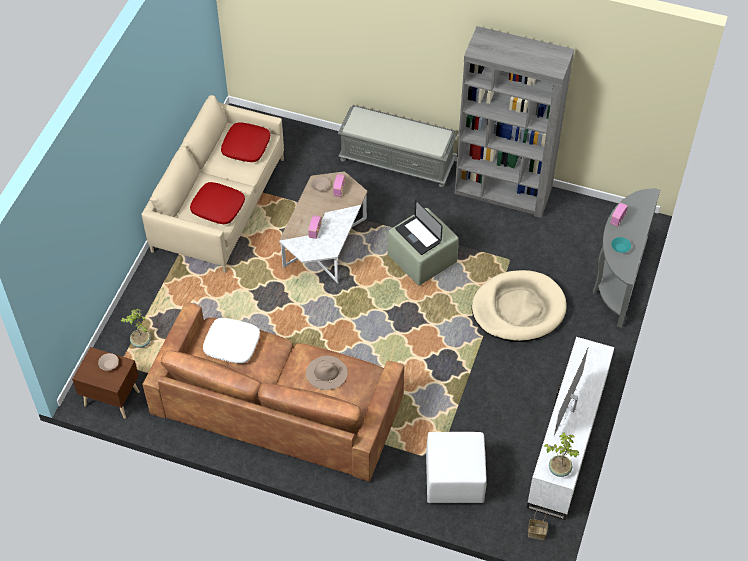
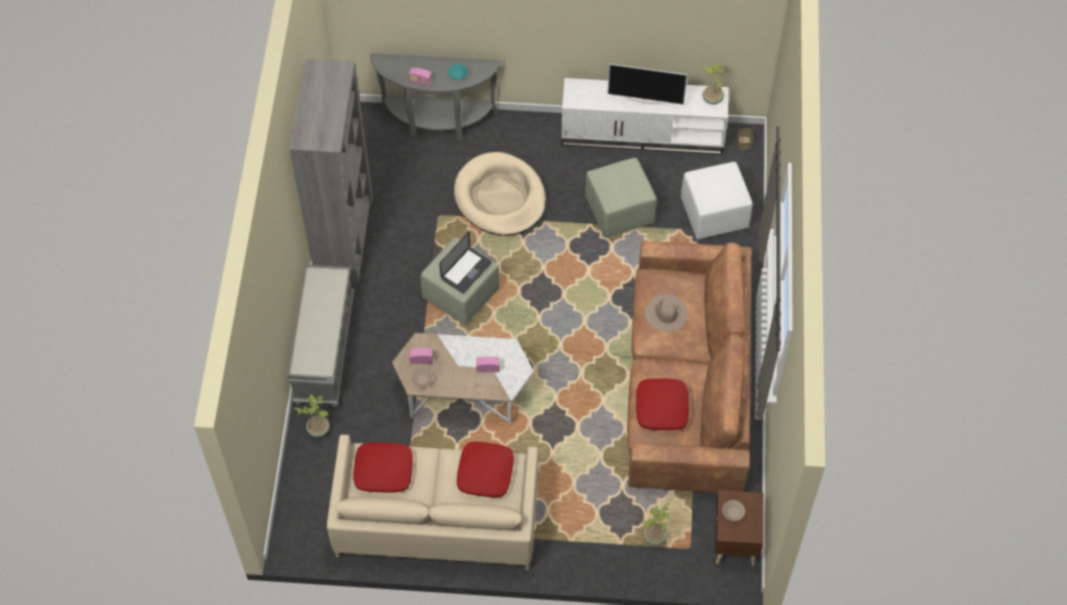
camera: 105 degrees left, 5 degrees up
(231, 345) = (662, 408): white pillow -> red pillow
(324, 147) = (318, 429): none -> potted plant
(478, 400) = (620, 211): none -> green ottoman

